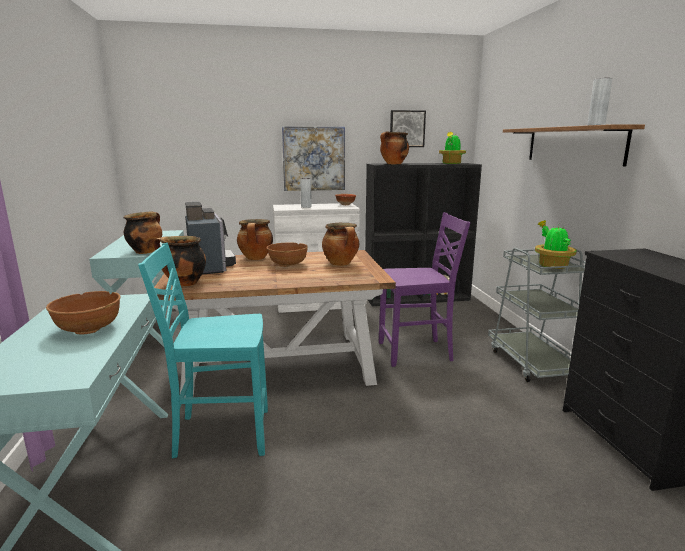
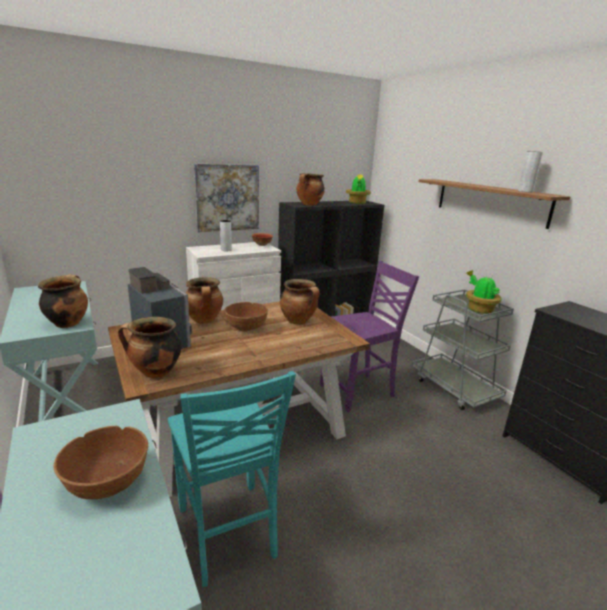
camera: 20 degrees left, 5 degrees up
(221, 433) = (228, 533): turquoise chair -> turquoise chair turned 90 degrees counterclockwise
(407, 129) = (315, 167): picture -> none

